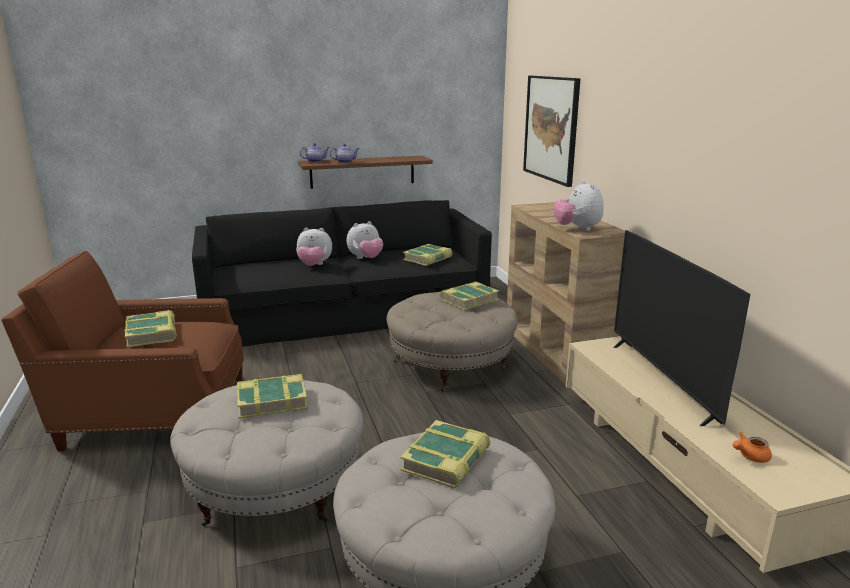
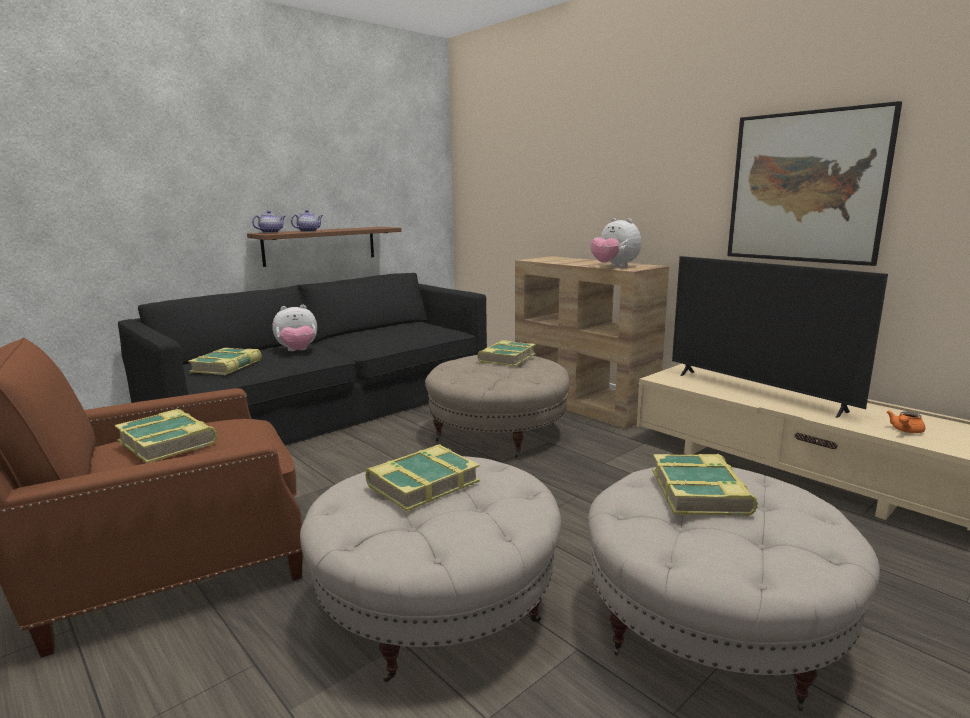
camera: 25 degrees left, 5 degrees down
(366, 258) = (350, 339): plush toy -> none
(428, 259) = (420, 331): book -> book (227, 367)
(551, 128) = (529, 186): picture -> picture (806, 187)

